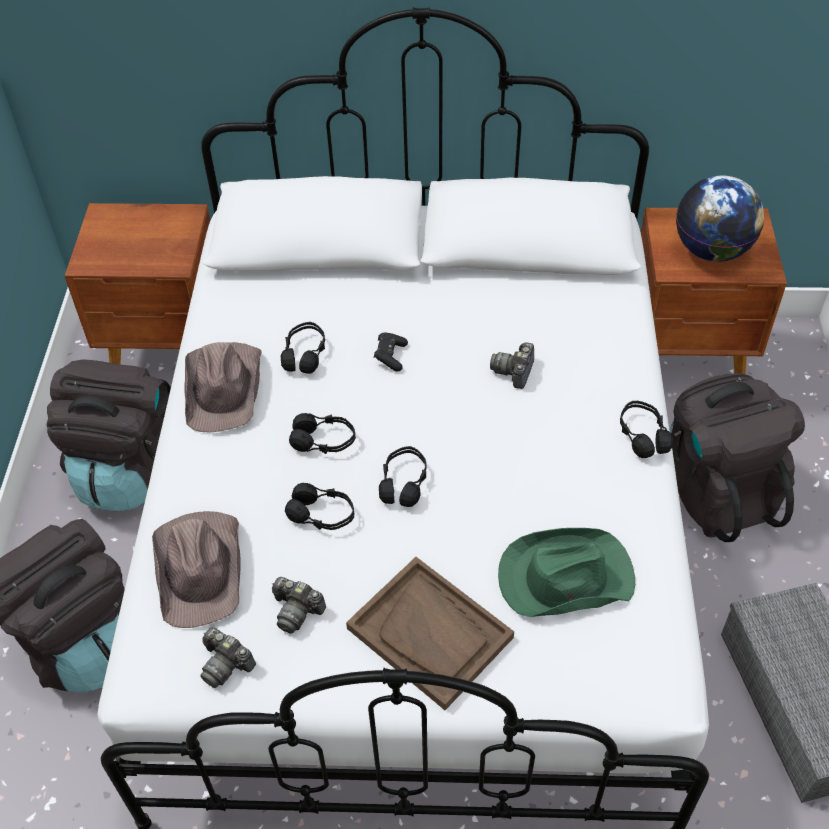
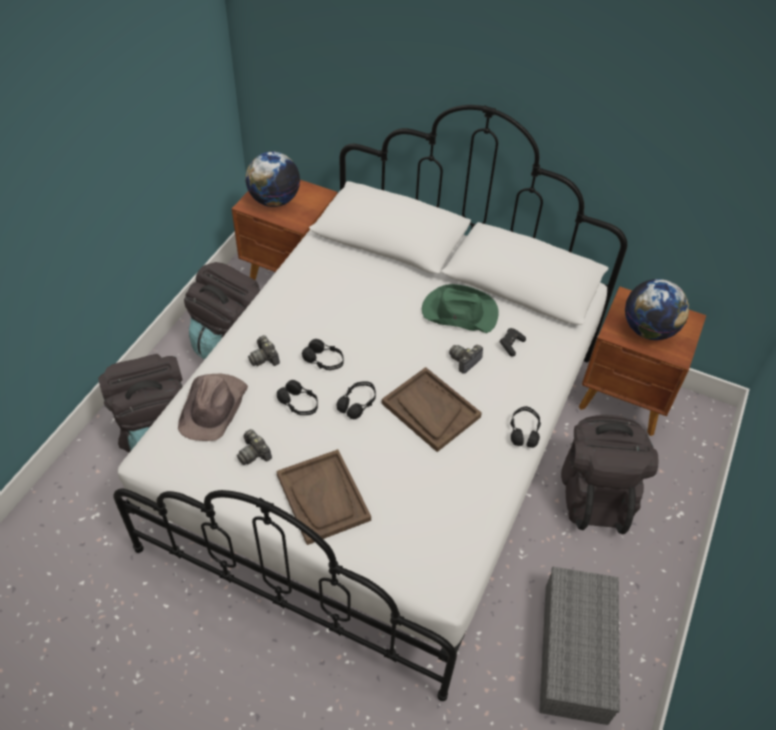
camera: 20 degrees right, 0 degrees up
(122, 244) = (274, 200): none -> globe
(224, 387) = (284, 307): brown hat -> none
(225, 664) = (198, 467): camera -> camera (264, 358)
(304, 355) = (341, 304): black headphones -> none
(390, 356) = (393, 324): black game controller -> black game controller (511, 345)
(506, 454) = (430, 410): none -> brown tray
(564, 577) = (422, 498): green hat -> green hat (459, 312)

